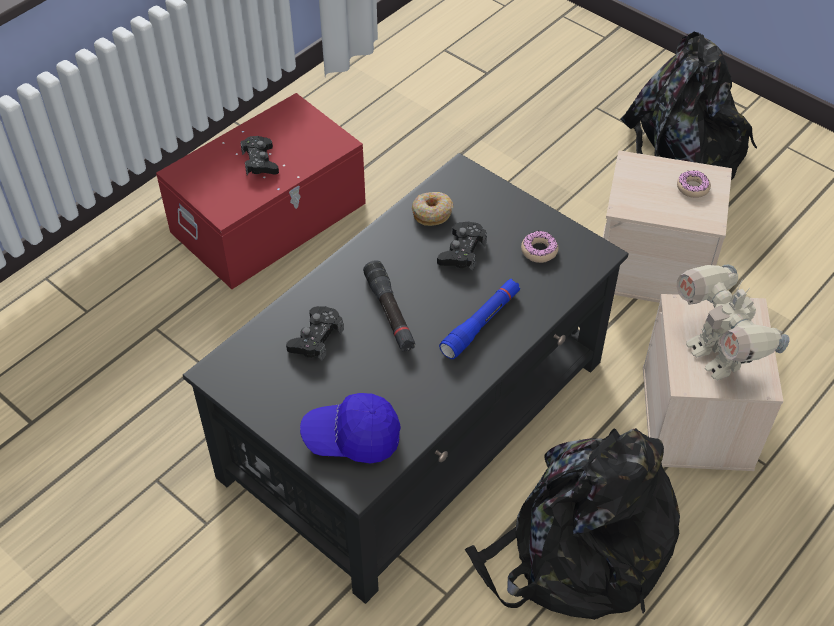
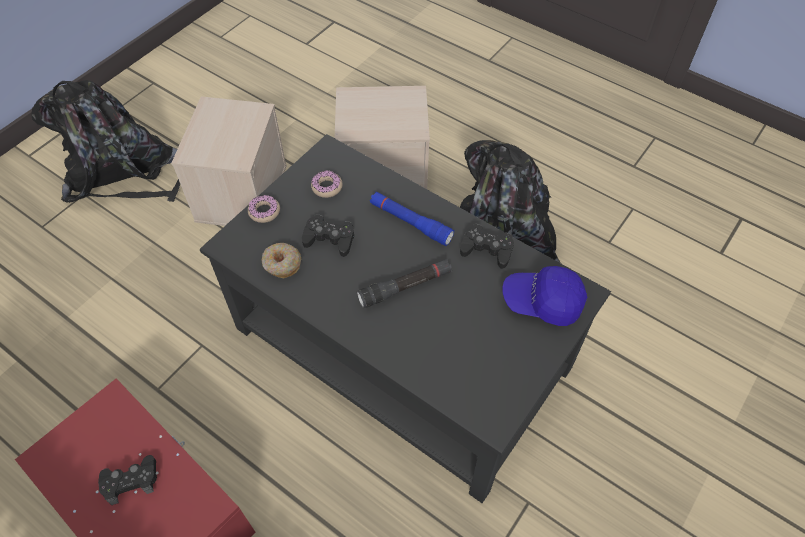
camera: 95 degrees left, 5 degrees up
(316, 338) = (441, 341): black game controller -> black game controller (487, 249)
(352, 438) = (542, 302): blue cap -> blue cap turned 105 degrees clockwise
(692, 188) = (221, 119): donut -> donut (264, 212)
(716, 356) = (392, 114): toy robot -> none

